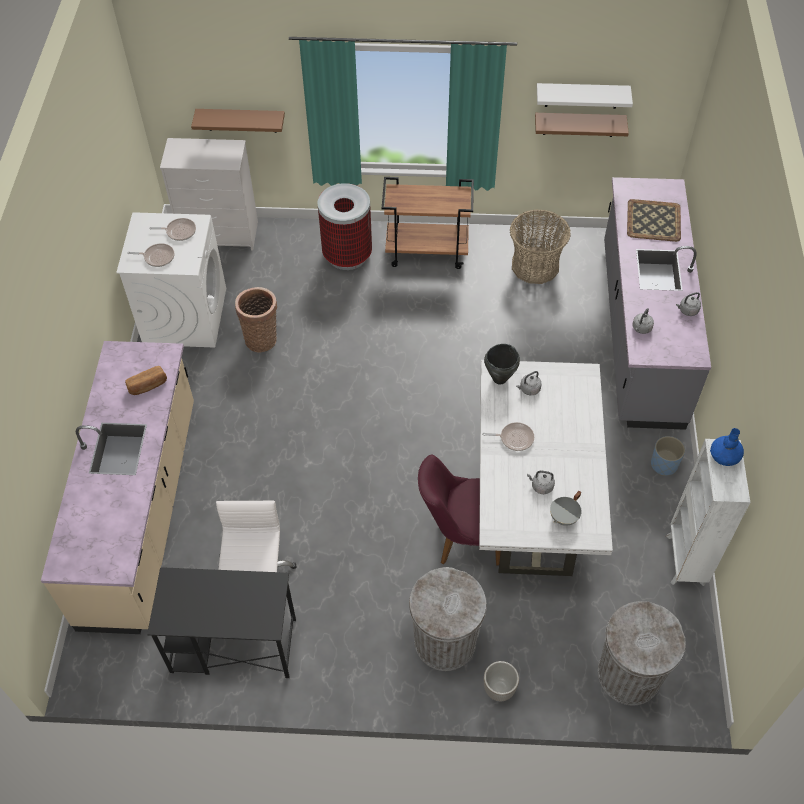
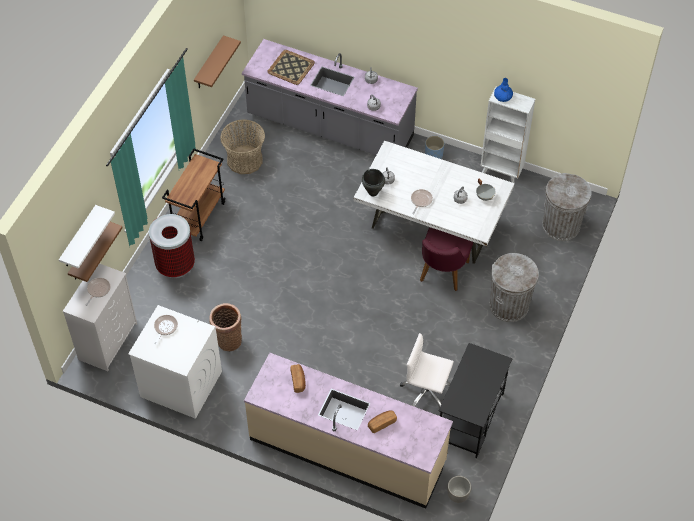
camera: 70 degrees left, 0 degrees up
(106, 498) = (381, 423): none -> bread
(157, 257) = (184, 347): frying pan -> frying pan (98, 290)
(499, 689) = (548, 289): planter -> planter (457, 495)
(581, 95) = (206, 46): white shelf -> white shelf (79, 238)

